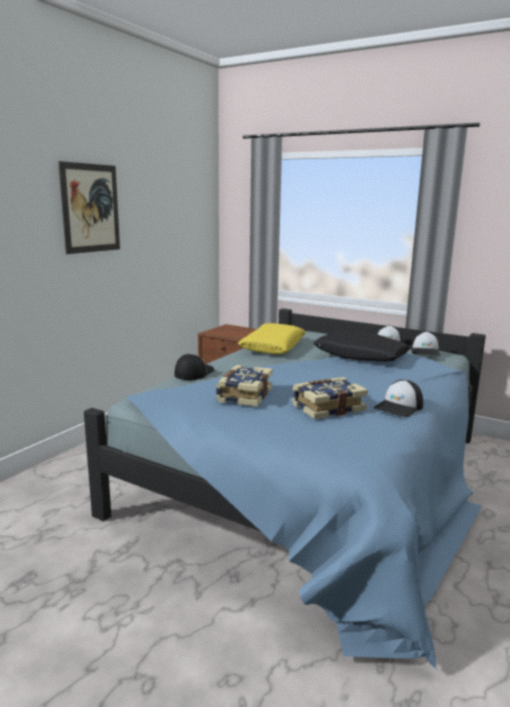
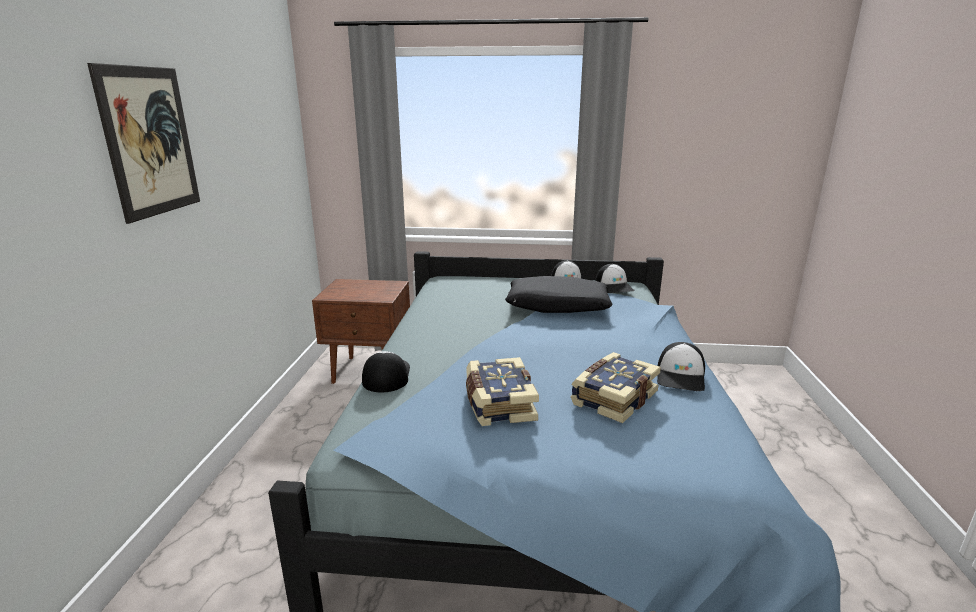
camera: 25 degrees left, 5 degrees up
(273, 347) = (444, 310): yellow pillow -> none

